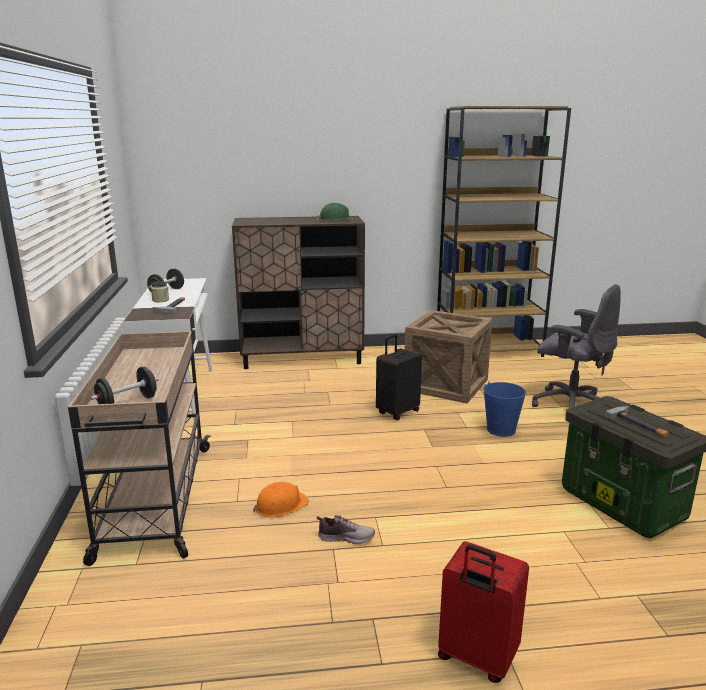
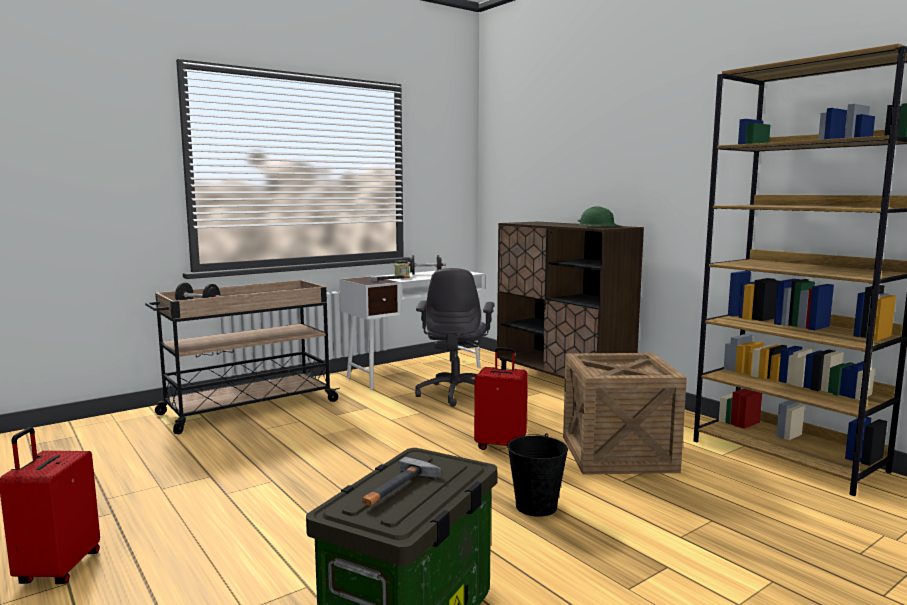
camera: 60 degrees right, 10 degrees down
(280, 505) = (267, 443): orange hard hat -> none
(345, 537) = (231, 477): shoe -> none
(397, 412) = (501, 446): black suitcase -> red suitcase
(501, 429) = (536, 506): blue bucket -> black bucket
(570, 405) = (696, 543): grey office chair -> grey office chair (455, 393)

